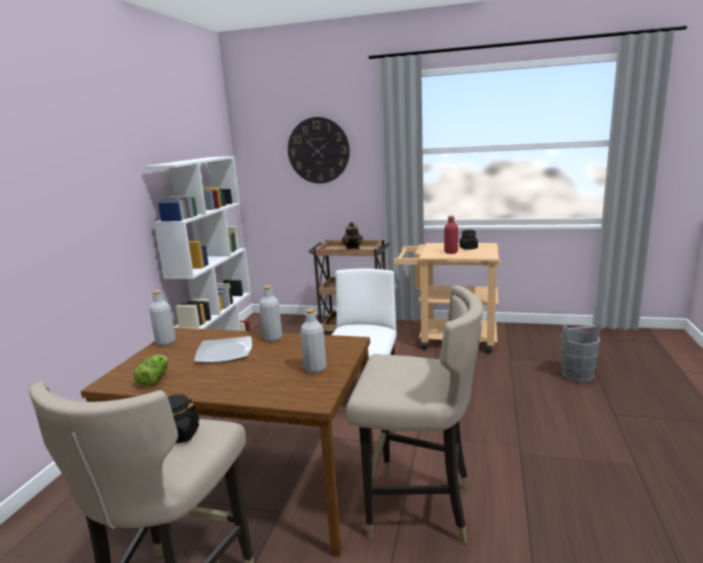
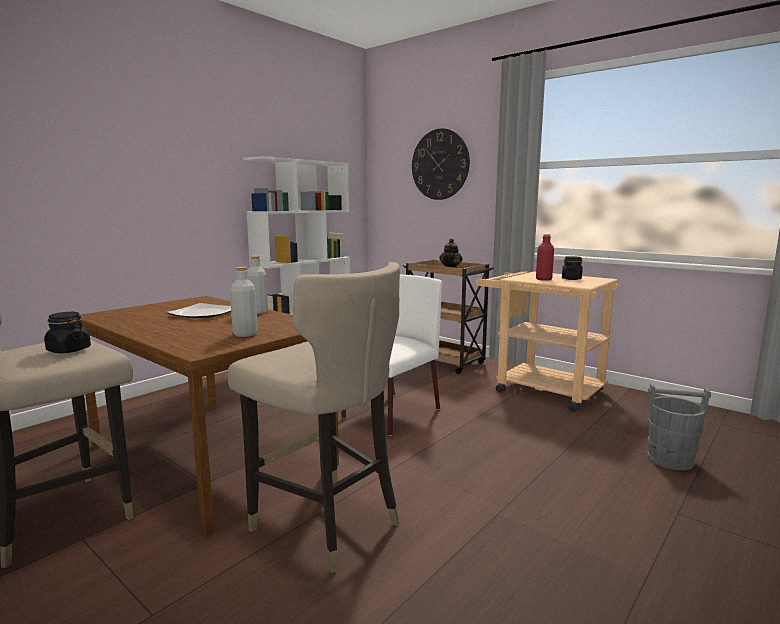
camera: 25 degrees right, 5 degrees down
(155, 378) = (126, 318): lettuce -> none
(166, 342) = (180, 302): grey bottle -> none

